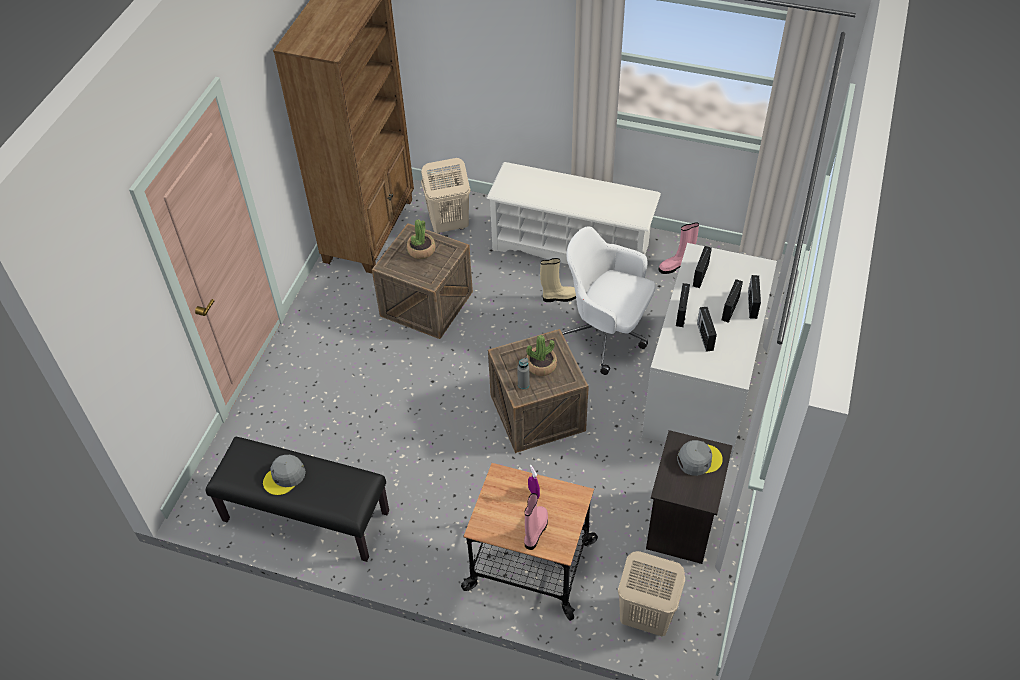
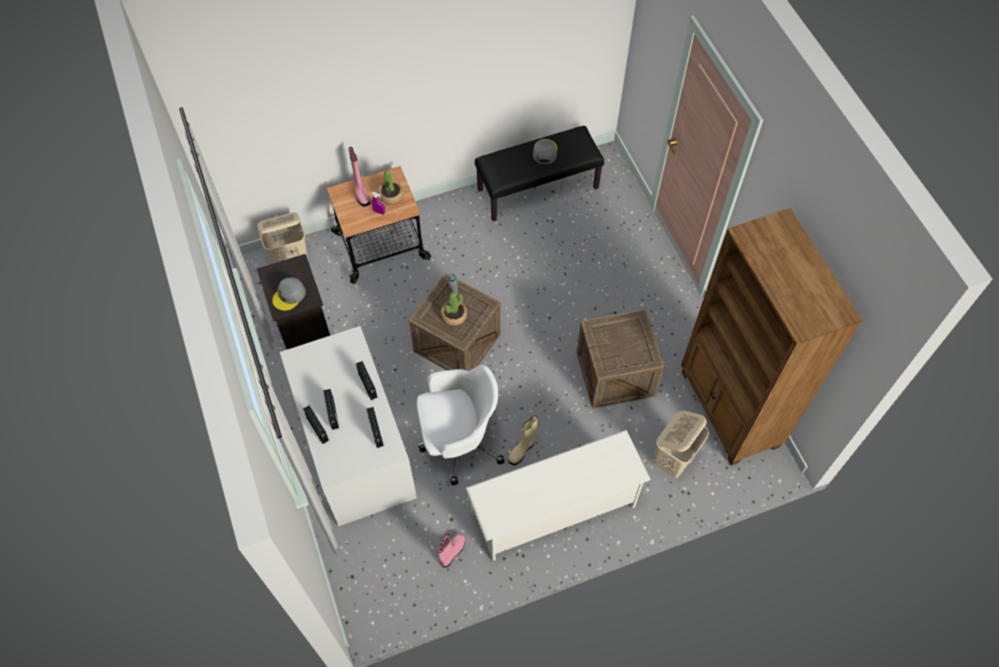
camera: 140 degrees right, 10 degrees up
(421, 250) = (627, 349): potted plant -> potted plant (391, 195)
(705, 336) = (337, 376): radio -> none

